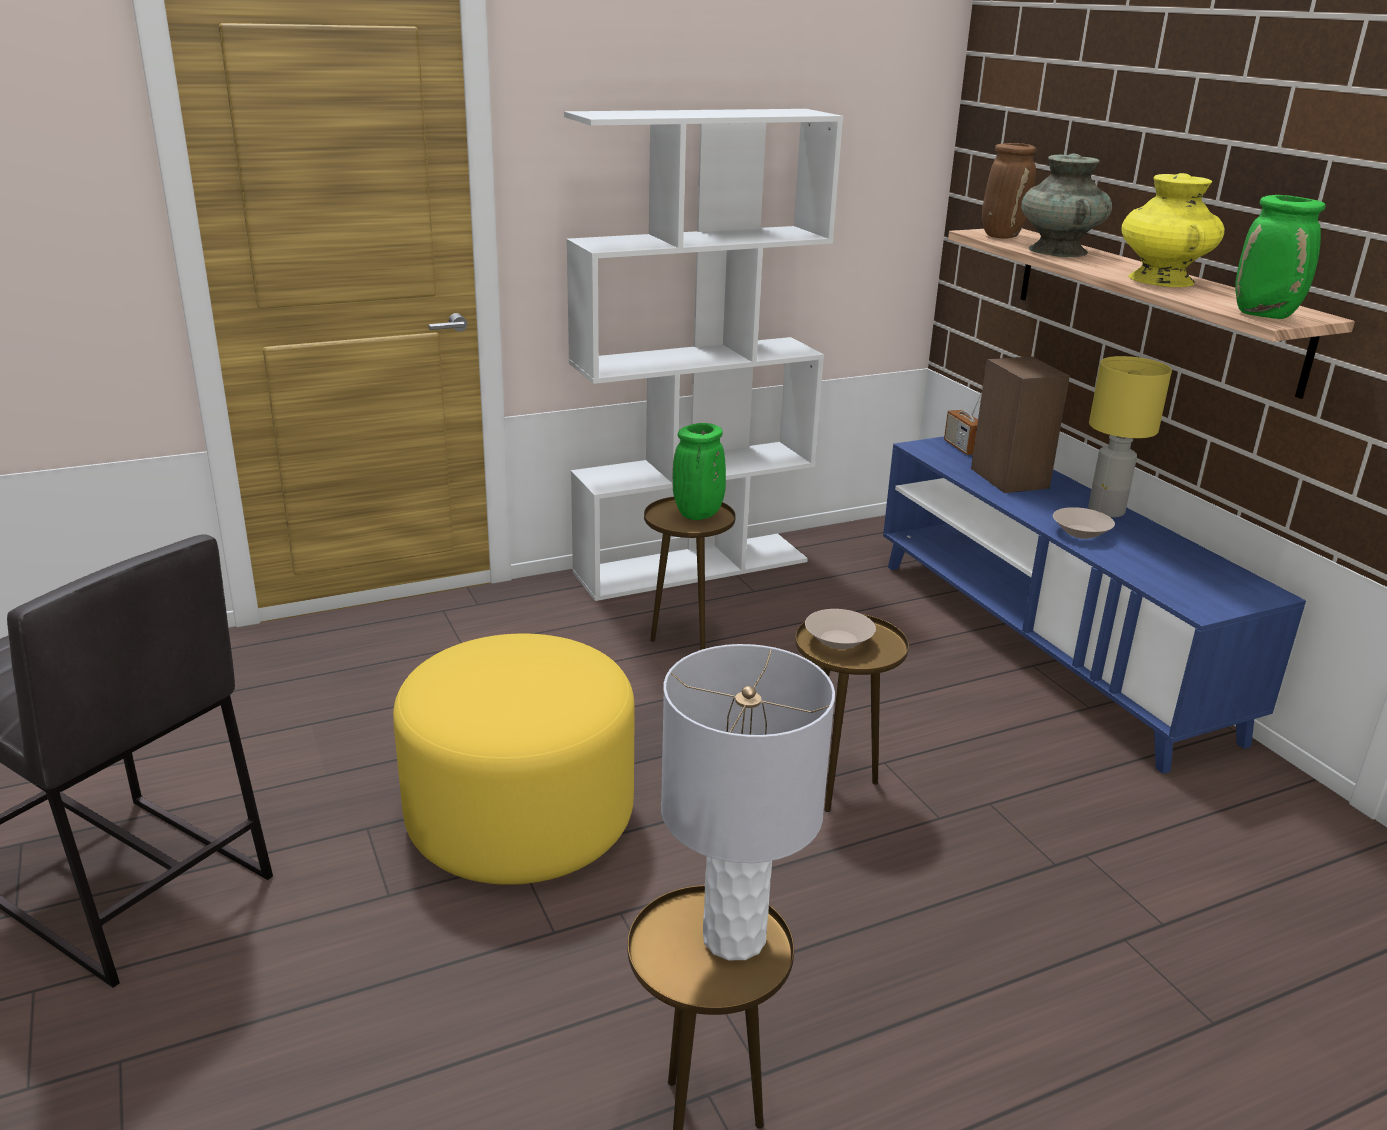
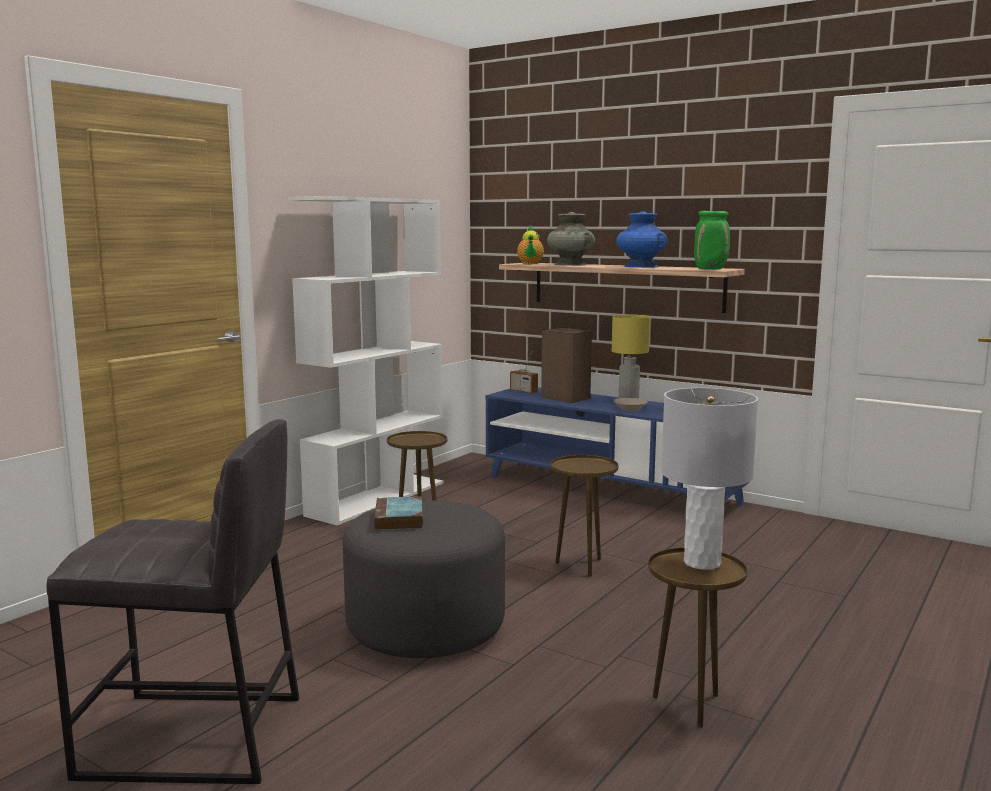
camera: 30 degrees left, 15 degrees down
(483, 671) = (399, 519): none -> book
(520, 817) = (425, 626): yellow ottoman -> grey ottoman
(698, 515) = (421, 439): green vase -> none
(839, 642) = (577, 467): beige bowl -> none
(1001, 236) = (530, 263): brown vase -> teapot
(1160, 280) = (640, 266): yellow vase -> blue vase

